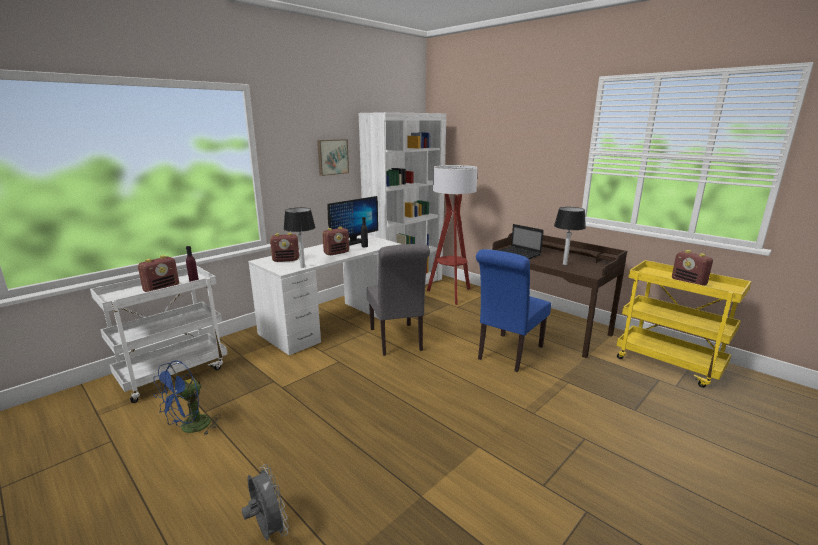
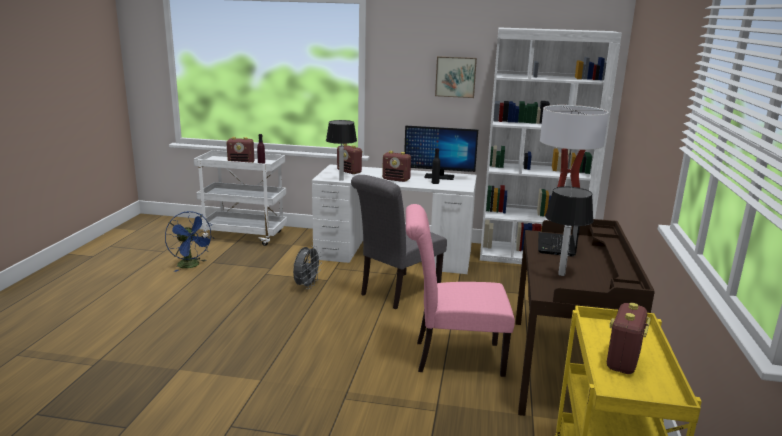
camera: 55 degrees right, 0 degrees up
(190, 428) = (191, 266): blue fan -> blue fan turned 135 degrees counterclockwise
(267, 530) = (115, 325): grey fan -> grey fan (306, 286)
(508, 354) = (452, 357): blue chair -> pink chair

